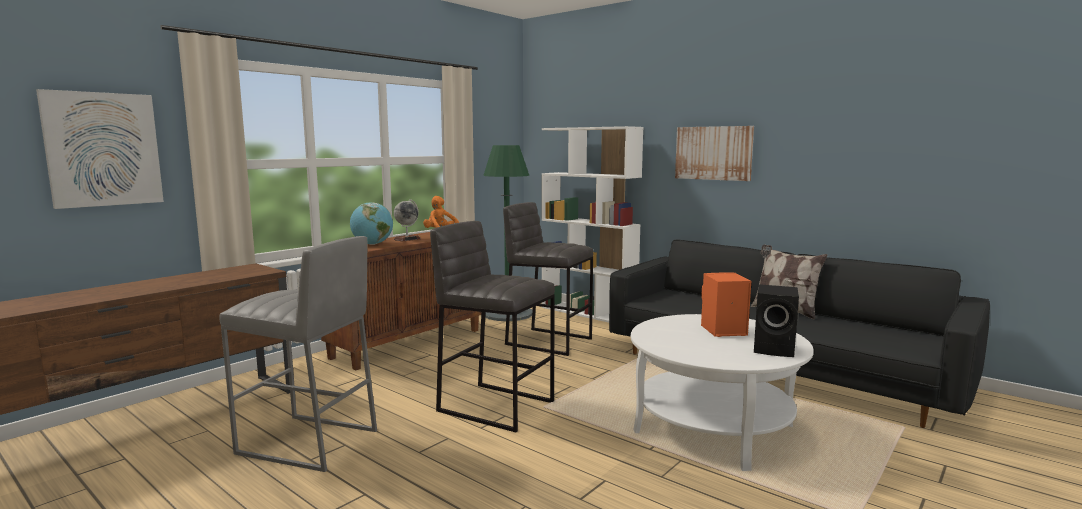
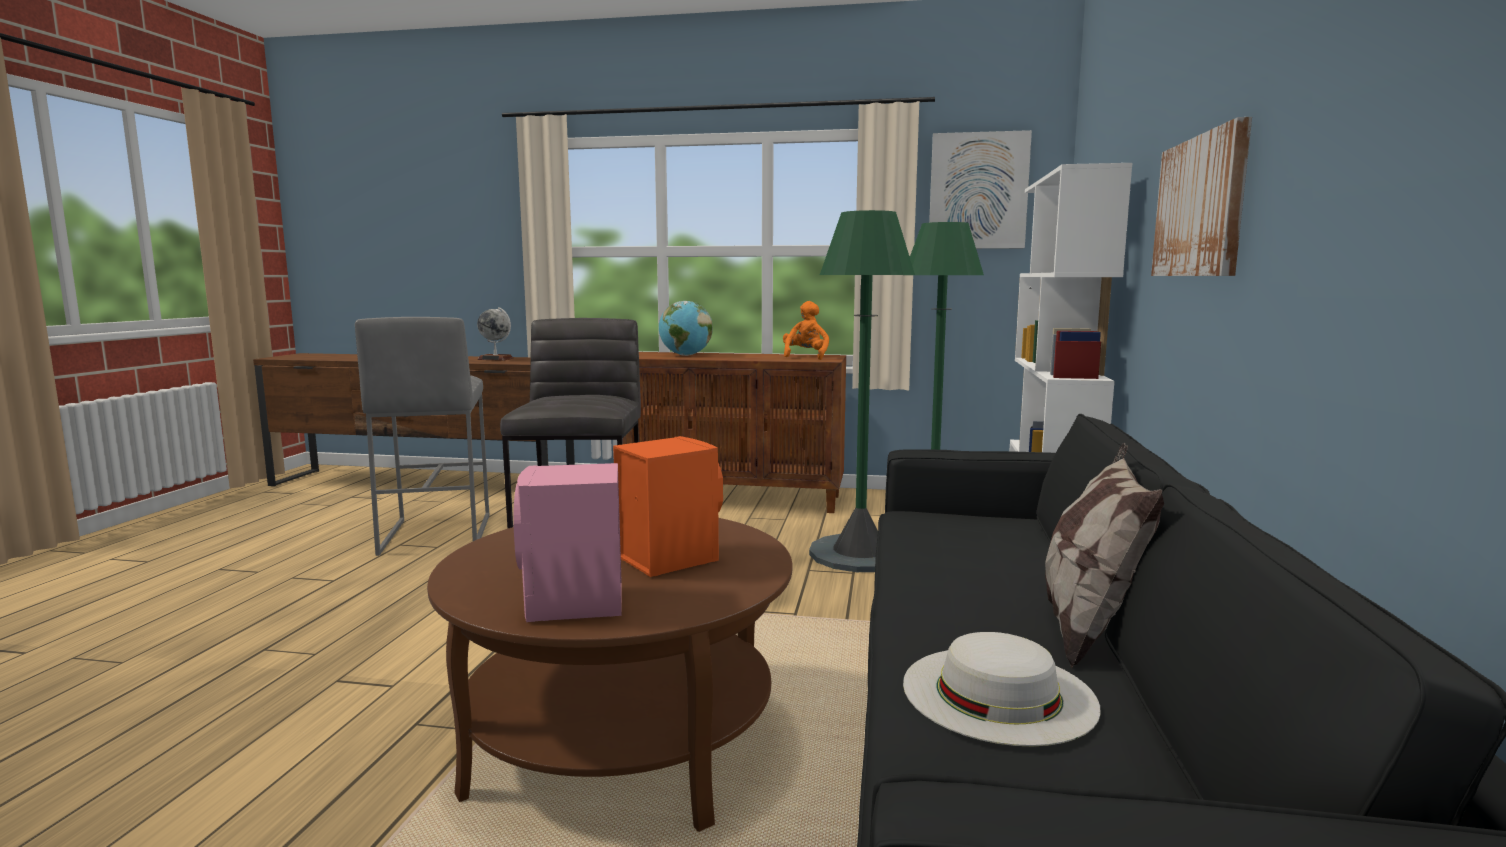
camera: 60 degrees right, 0 degrees up
(103, 149) = (468, 235): picture -> picture (978, 191)
(407, 239) = (740, 356): globe -> globe (495, 359)
(548, 341) = (859, 554): grey stool -> green floor lamp
(713, 429) = (622, 741): white coffee table -> brown coffee table
(775, 349) = (574, 605): black speaker -> pink speaker
(832, 328) = (998, 693): none -> white hat

